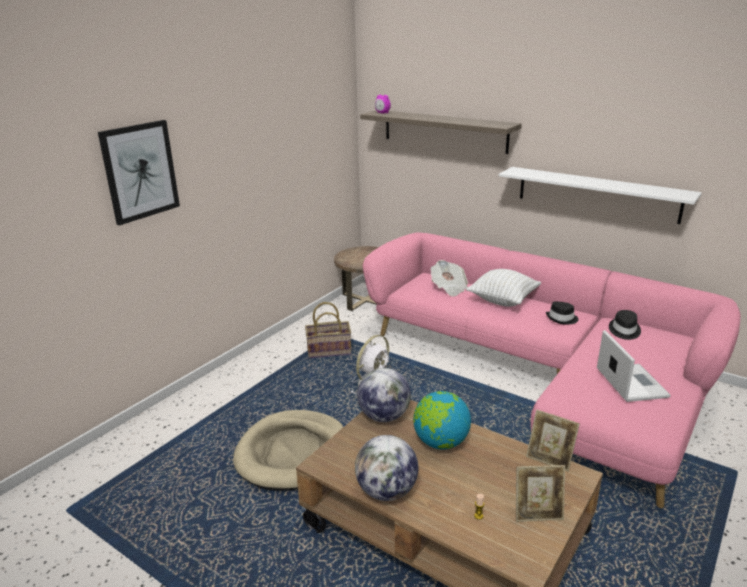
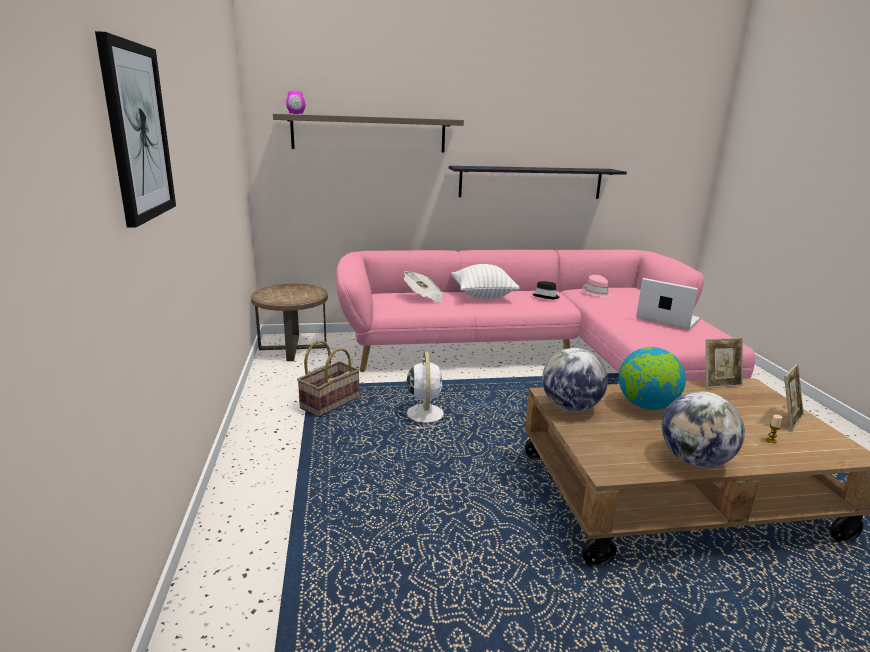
camera: 45 degrees left, 5 degrees down
(292, 453) = (455, 510): beige dog bed -> none
(597, 194) = (531, 182): white shelf -> black shelf
(624, 330) = (597, 292): black hat -> pink hat

